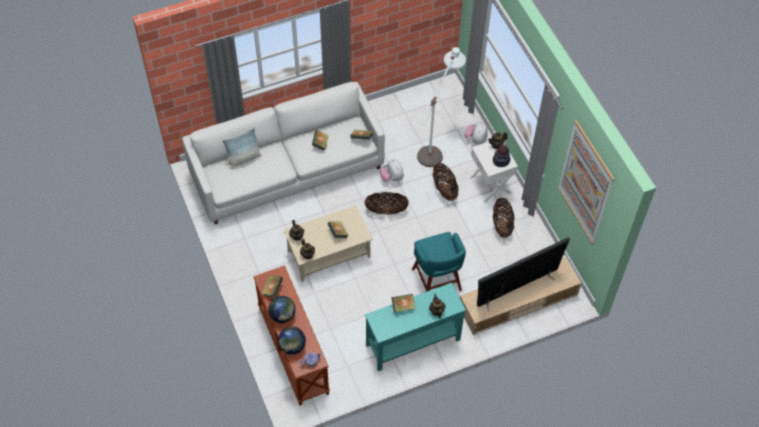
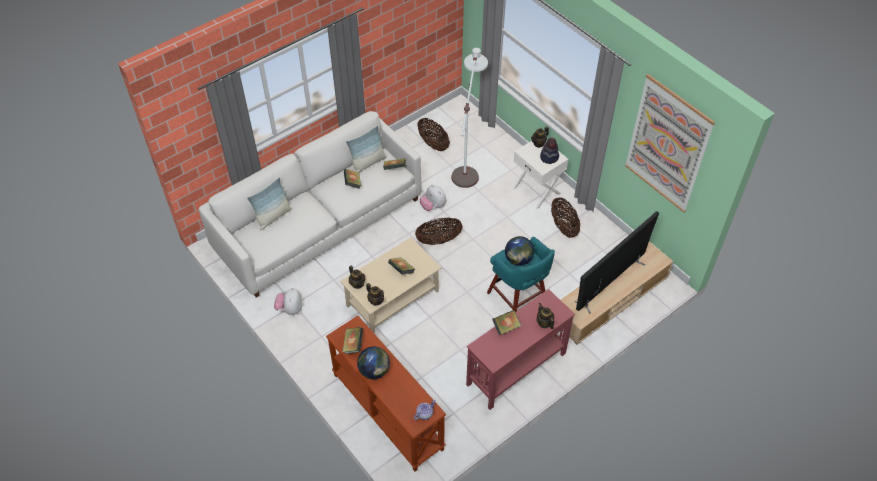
camera: 15 degrees left, 5 degrees down
(292, 346) = (397, 402): globe -> globe (518, 259)
(339, 127) = (368, 163): none -> pillow
(412, 342) = (515, 369): turquoise console table -> red console table
(444, 189) = (492, 205): basket -> basket (433, 144)
(475, 139) = (505, 151): plush toy -> plush toy (290, 309)

